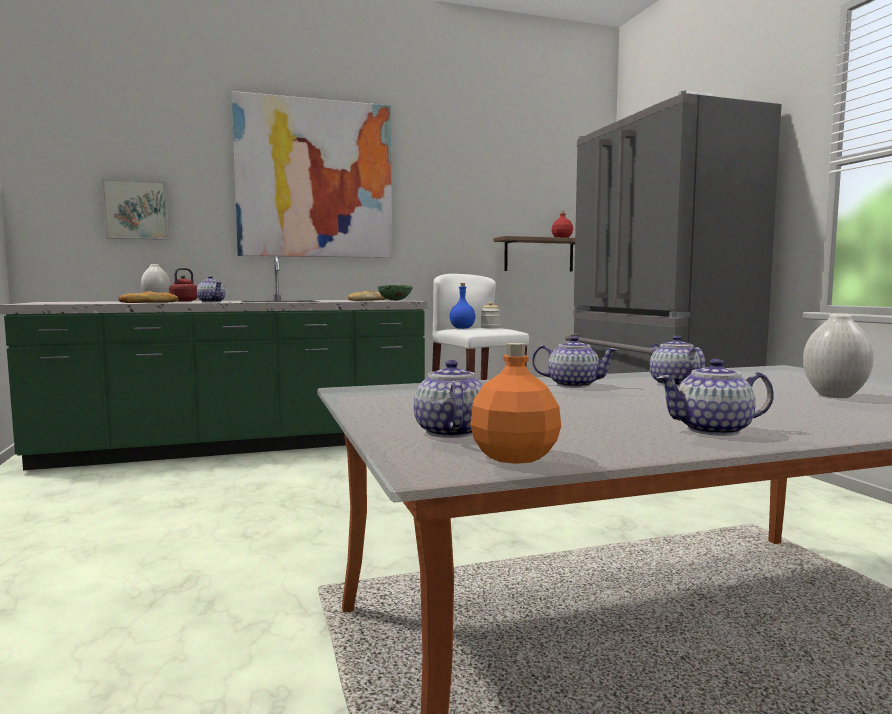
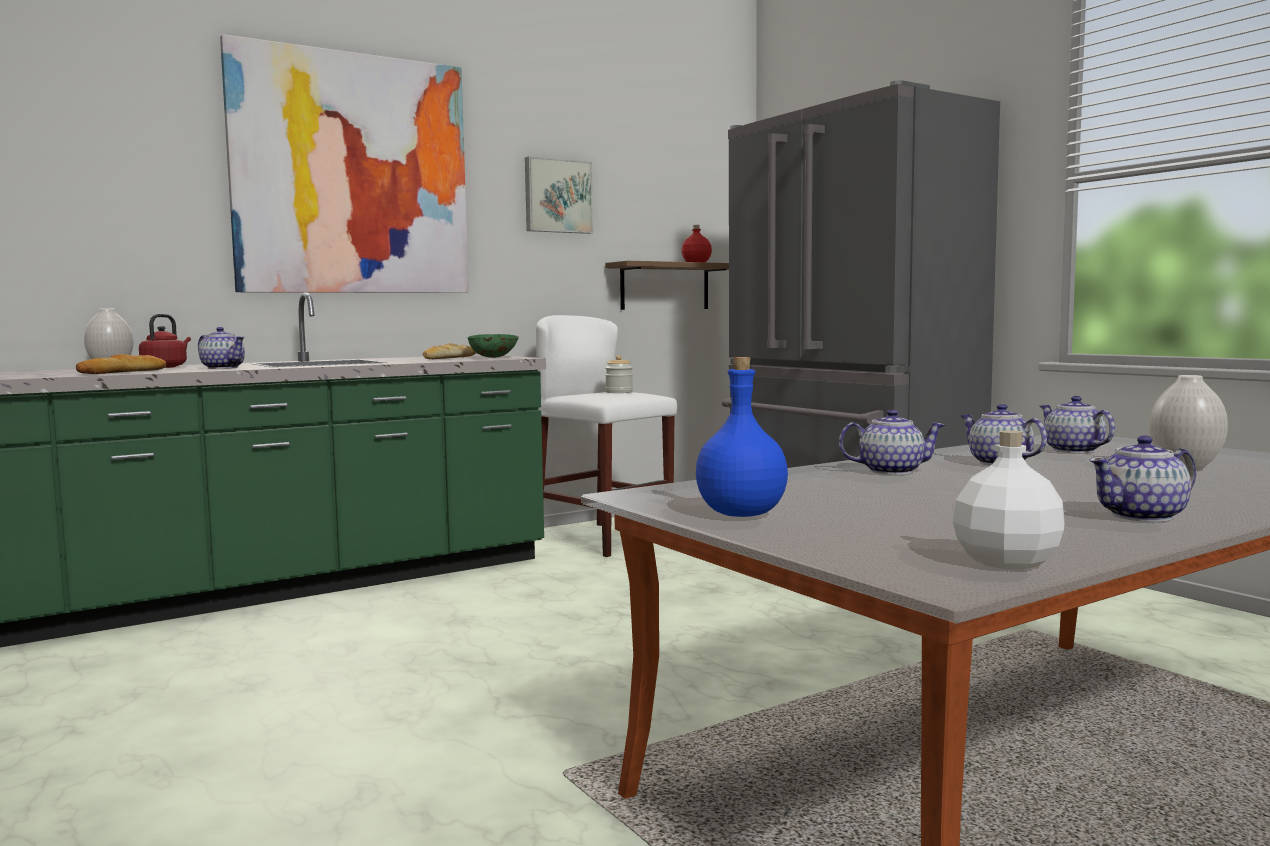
camera: 15 degrees left, 0 degrees up
(136, 210) = (66, 220): picture -> picture (557, 196)
(450, 432) = (880, 540): teapot -> teapot (1073, 451)
(462, 328) = (583, 394): blue bottle -> blue bottle (743, 514)
(515, 456) = (1007, 561): orange bottle -> white bottle

